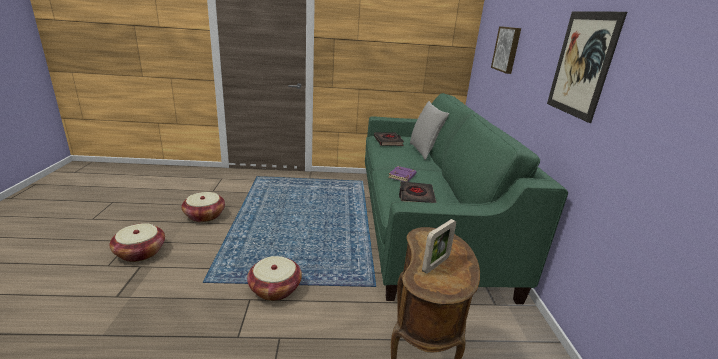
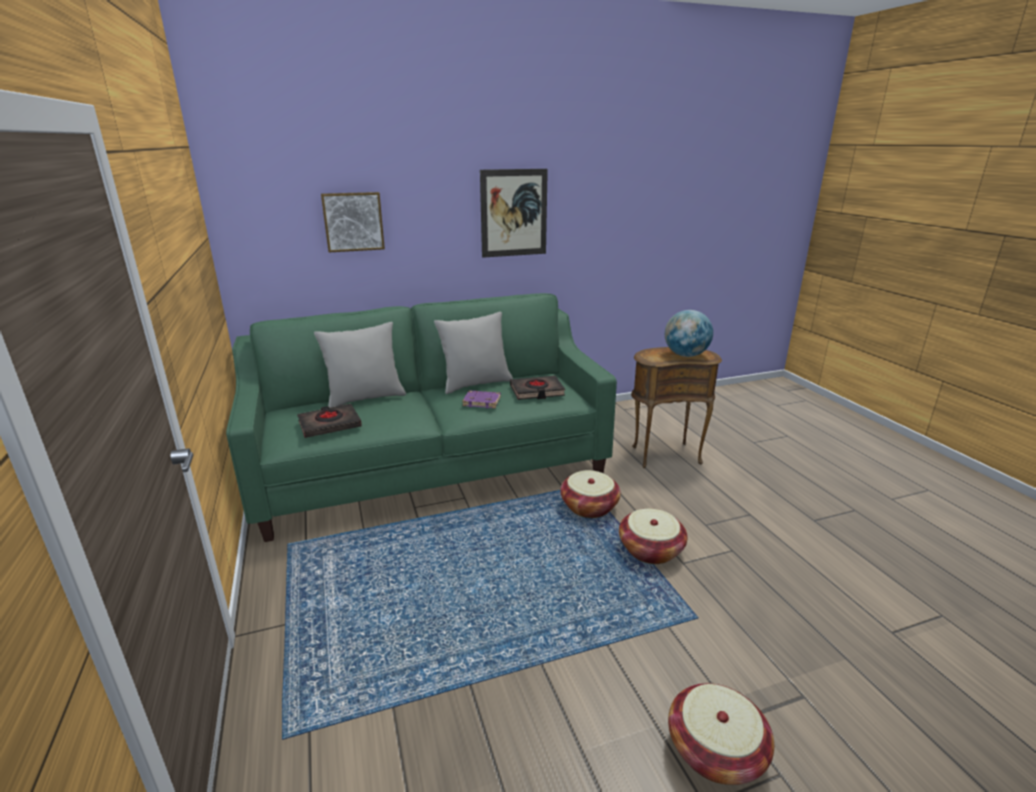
camera: 105 degrees left, 0 degrees up
(205, 216) = (538, 729): basket -> basket (589, 506)
(436, 264) = (685, 355): picture frame -> globe
(441, 181) = (475, 384): none -> grey pillow

